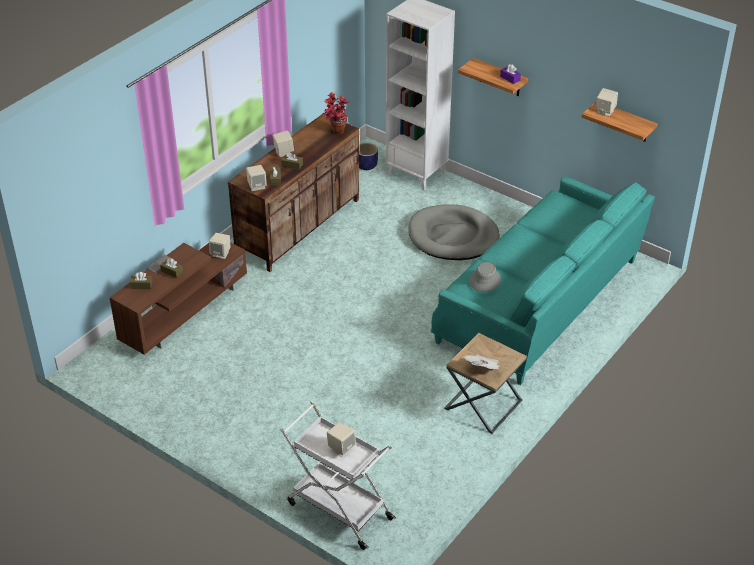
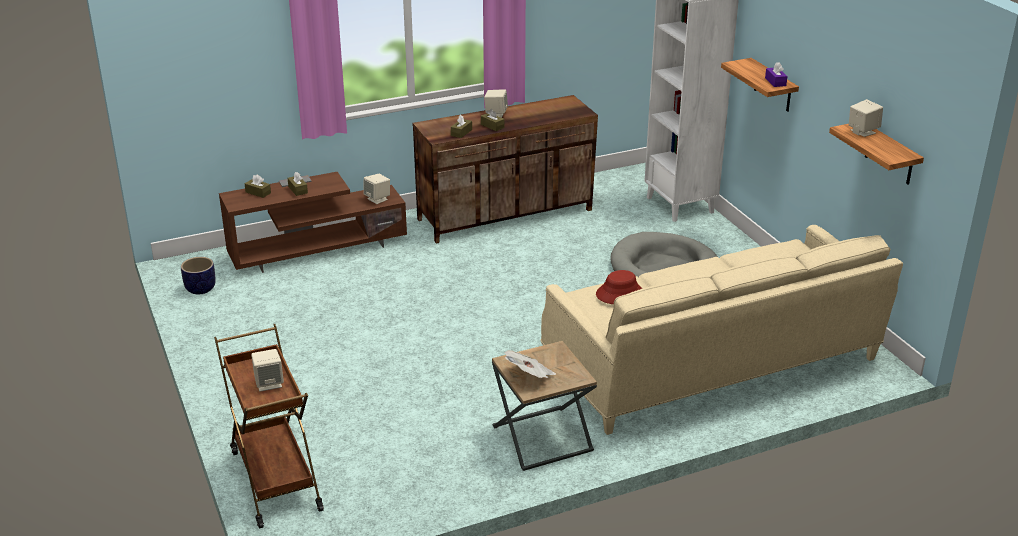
camera: 30 degrees right, 10 degrees down
(257, 186) = (437, 133): beige speaker -> none
(335, 133) = (567, 112): potted plant -> none
(339, 511) = (275, 480): white cart -> brown cart
(366, 166) = (631, 184): planter -> planter (201, 289)
(485, 280) = (619, 294): grey hat -> red hat
(541, 302) = (712, 362): turquoise sofa -> beige sofa

